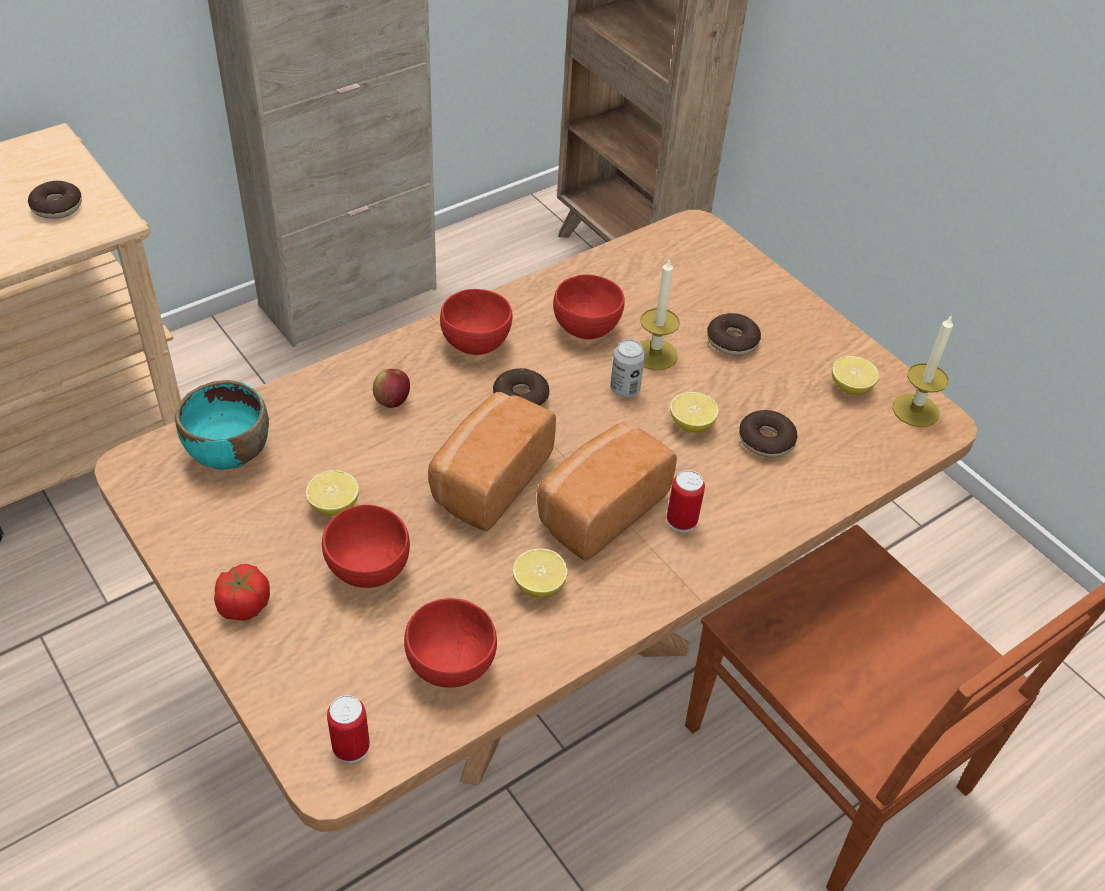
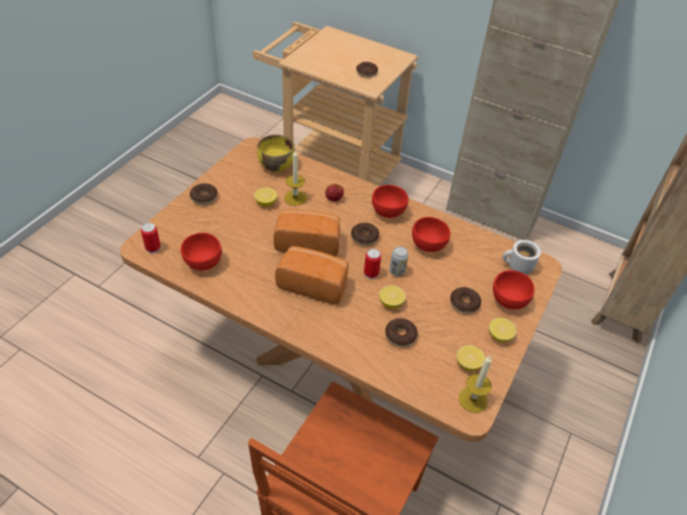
camera: 65 degrees right, 0 degrees up
(228, 452) = (276, 165): turquoise bowl -> yellow bowl
(244, 605) = (204, 197): tomato -> donut
(368, 568) = (239, 223): red bowl -> red bowl (509, 300)
(539, 585) = (258, 277): lemon -> lemon (499, 336)
(655, 354) = (430, 276): candle -> candle (295, 198)
(681, 521) = (324, 316): can -> can (371, 273)
(685, 253) = (518, 267): none -> white mug

